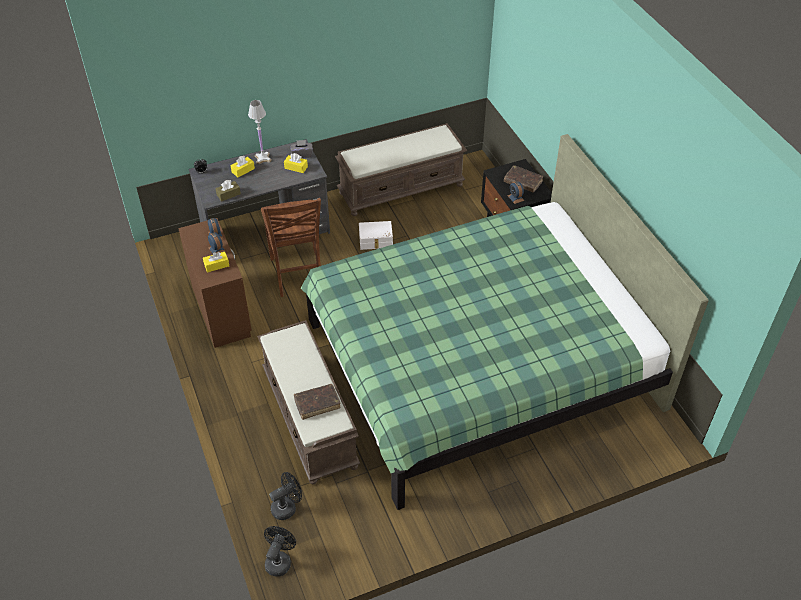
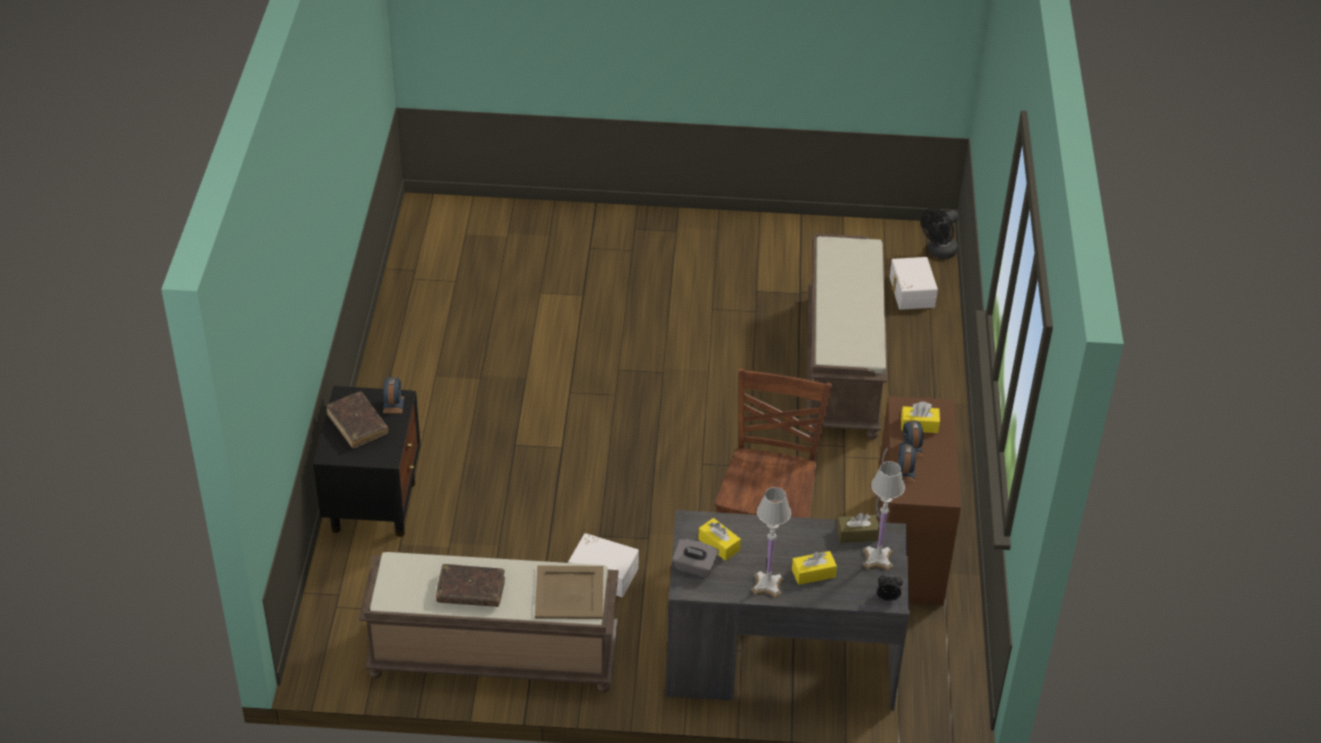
camera: 155 degrees left, 5 degrees down
(213, 186) = (877, 559): none -> white table lamp
(287, 507) = (910, 292): black fan -> white storage box
(317, 404) = (847, 270): brown book -> brown book (471, 591)
(363, 158) = (568, 593): none -> beige tray
(479, 363) = (582, 350): green bed -> none

